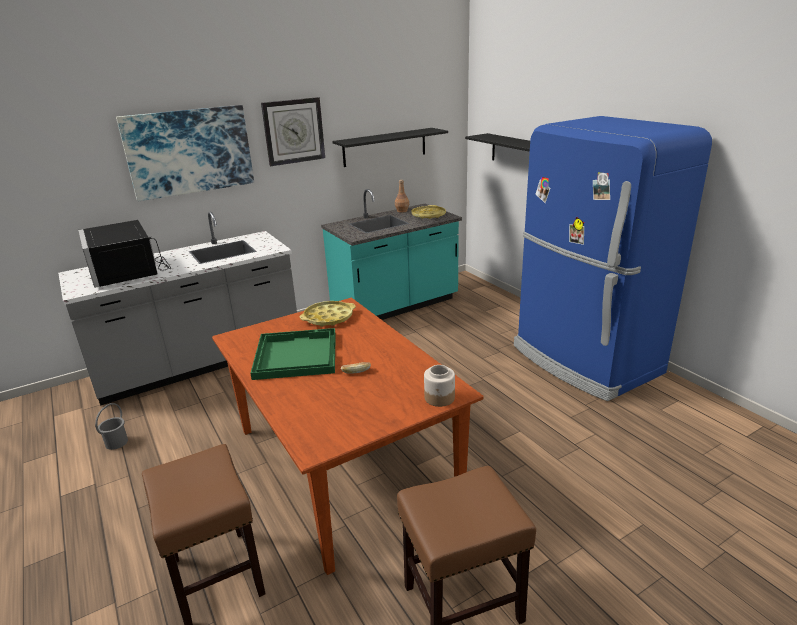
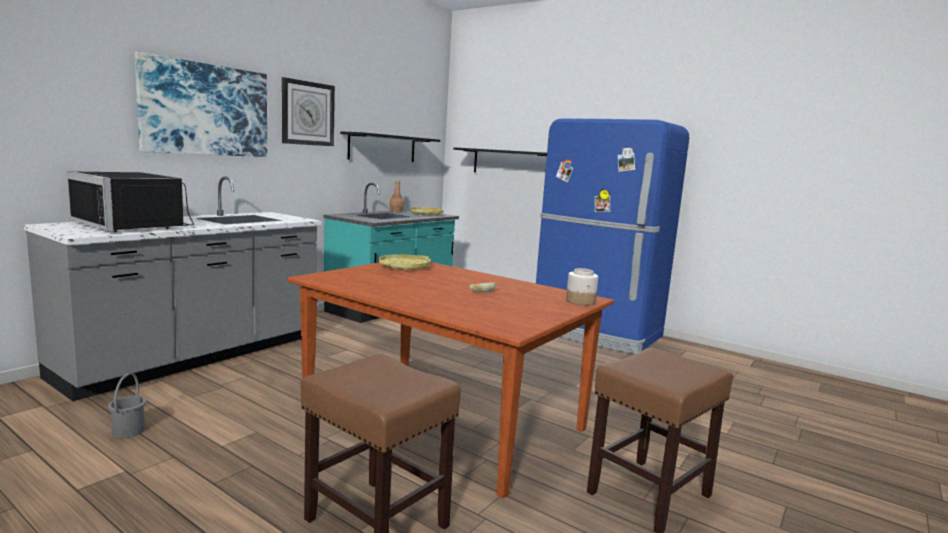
camera: 25 degrees left, 15 degrees down
(295, 355) = (404, 285): green tray -> none

